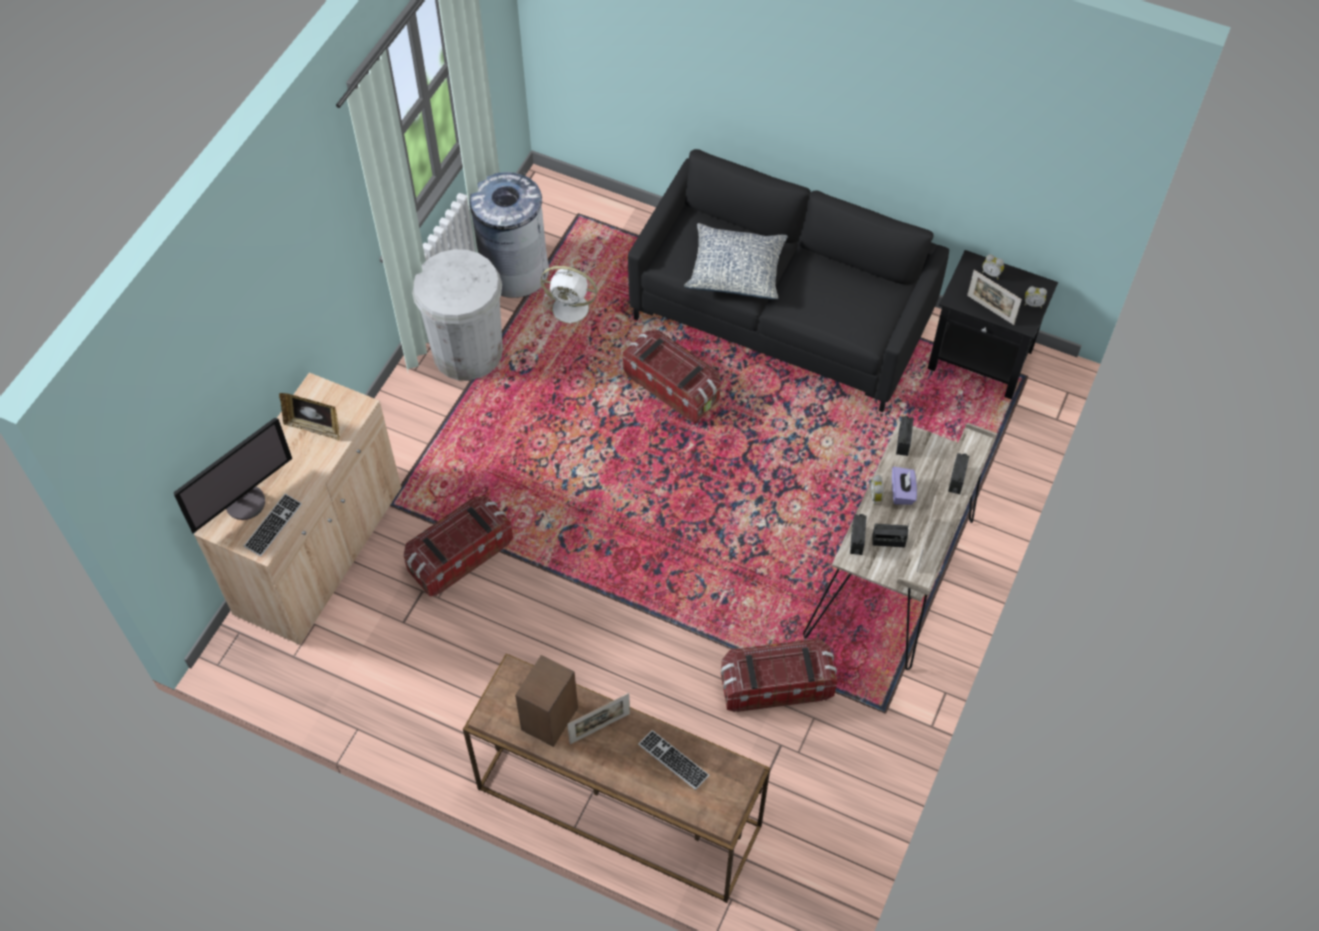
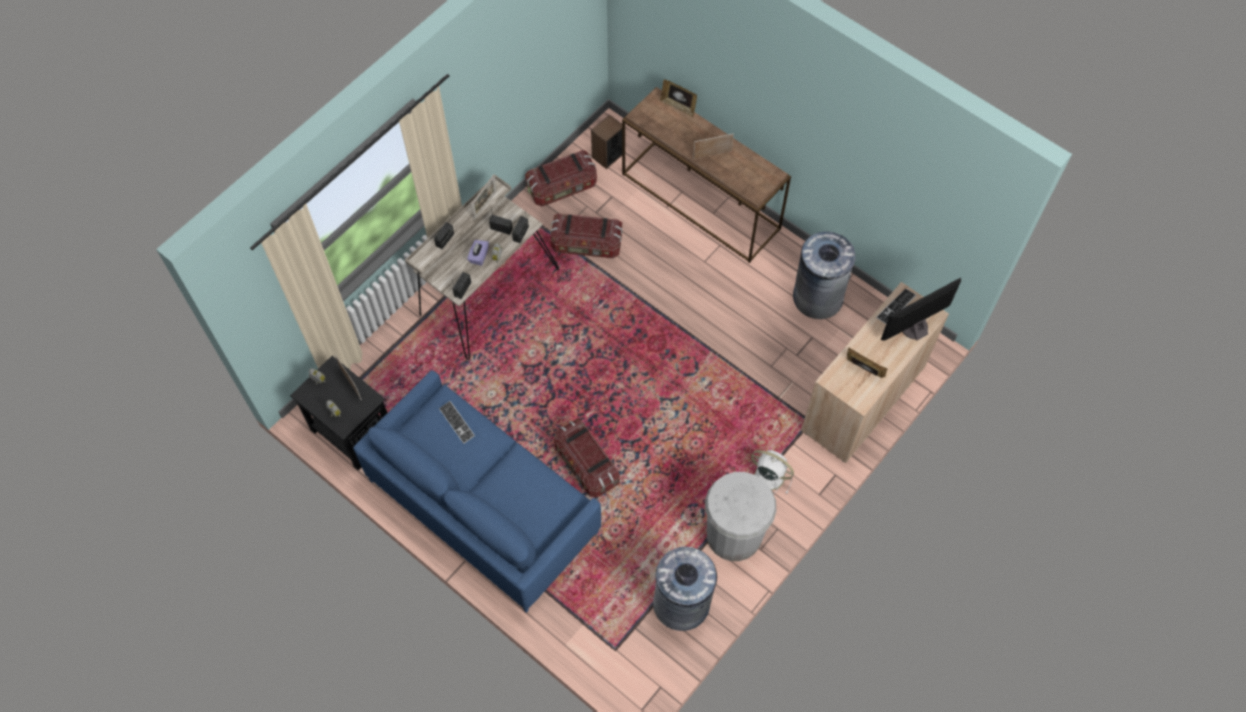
camera: 165 degrees left, 5 degrees up
(403, 687) = (817, 297): none -> grey trash can
(459, 556) = (768, 373): storage box -> storage box (562, 188)
(550, 718) = (739, 165): speaker -> speaker (607, 155)
(572, 309) = (643, 554): white fan -> white fan (768, 475)
(673, 760) = (675, 130): keyboard -> keyboard (457, 422)
(680, 809) = (678, 106): none -> picture frame
(736, 271) = (519, 480): pillow -> none
(782, 316) = (483, 505): black sofa -> blue sofa

